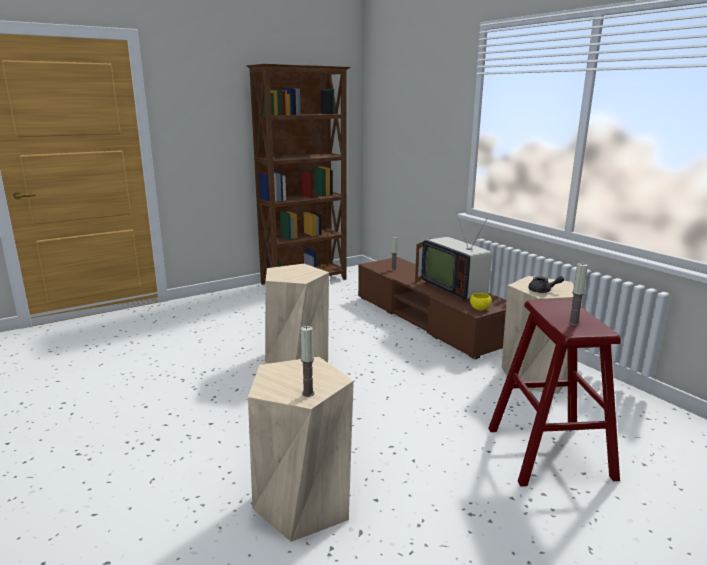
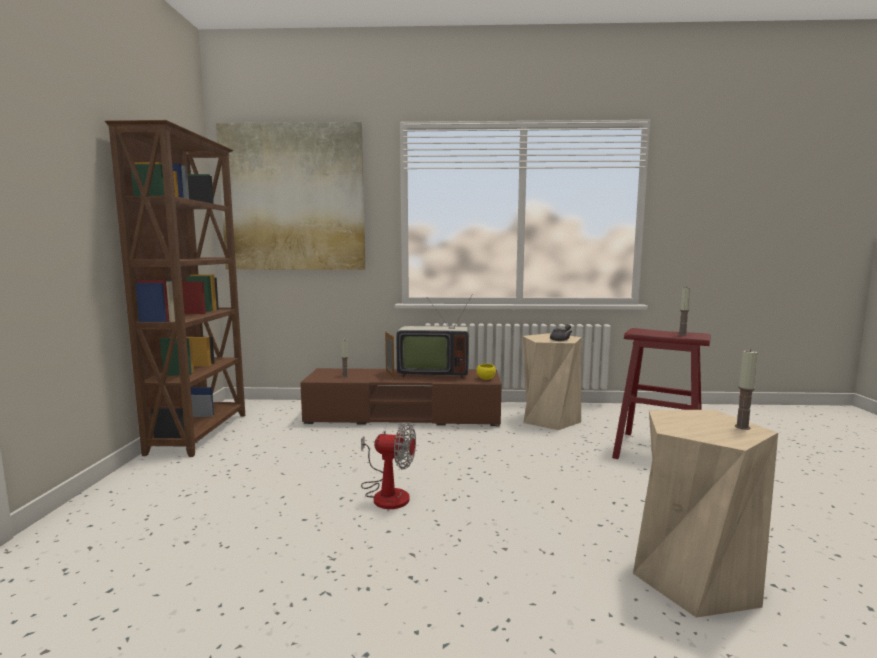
camera: 55 degrees left, 10 degrees down
(297, 358) = (386, 493): beige stool -> fan
(405, 103) = (293, 198): none -> picture

